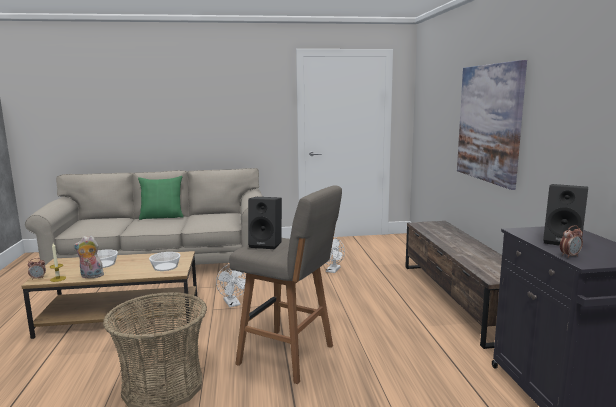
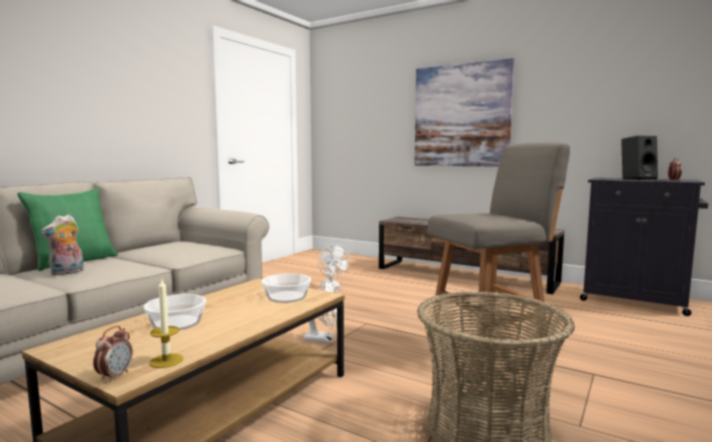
camera: 50 degrees left, 5 degrees down
(91, 276) = (218, 337): plush toy -> plush toy (67, 273)
(267, 244) = (477, 216): black speaker -> none

